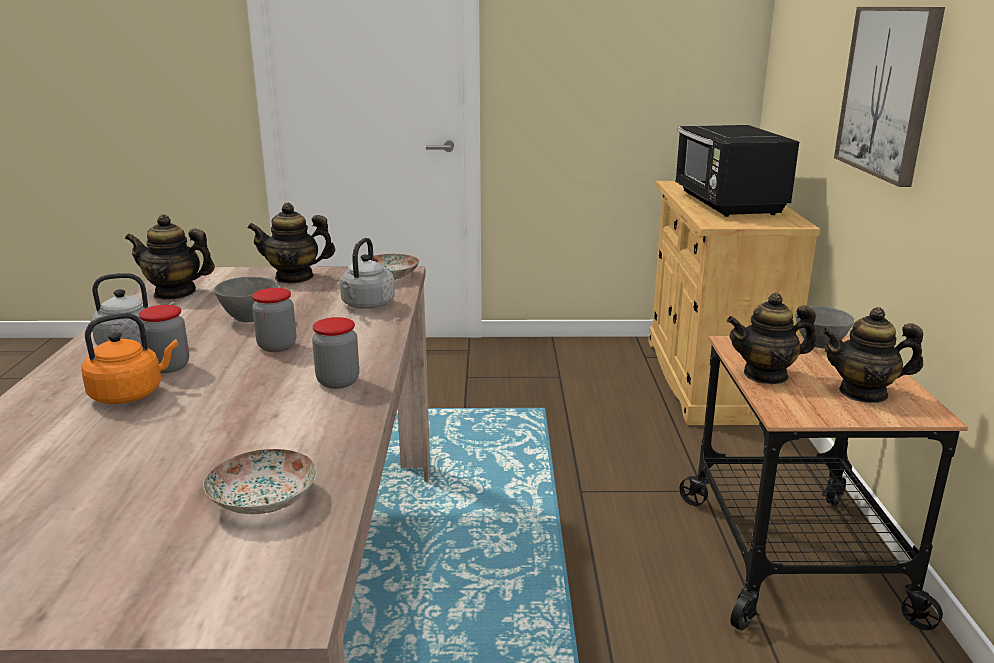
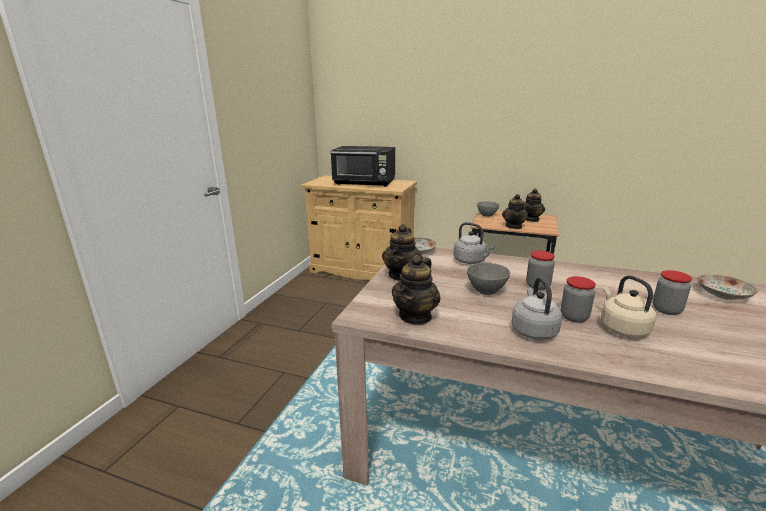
camera: 70 degrees left, 0 degrees up
(131, 394) = (622, 328): orange kettle -> beige kettle
(338, 382) = (588, 274): jar -> jar (666, 310)
(888, 92) = (453, 119): picture -> none

